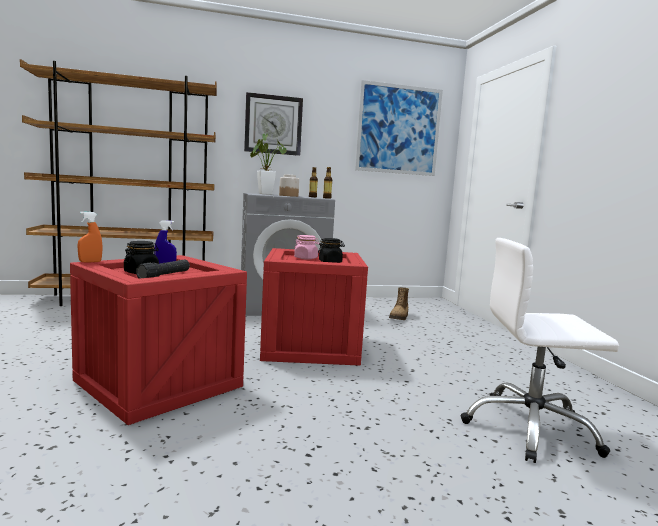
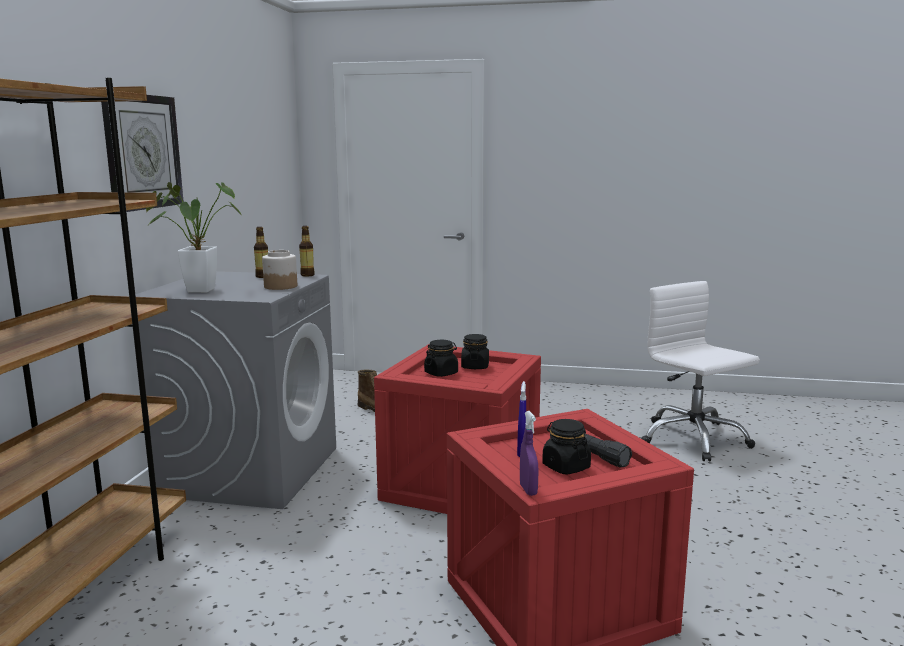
camera: 65 degrees left, 5 degrees up
(90, 262) = (528, 490): orange spray bottle -> purple spray bottle
(306, 258) = (441, 373): pink jar -> black jar
(398, 129) = (259, 139): picture -> none
(530, 429) = (693, 439): white office chair -> white office chair turned 120 degrees clockwise

